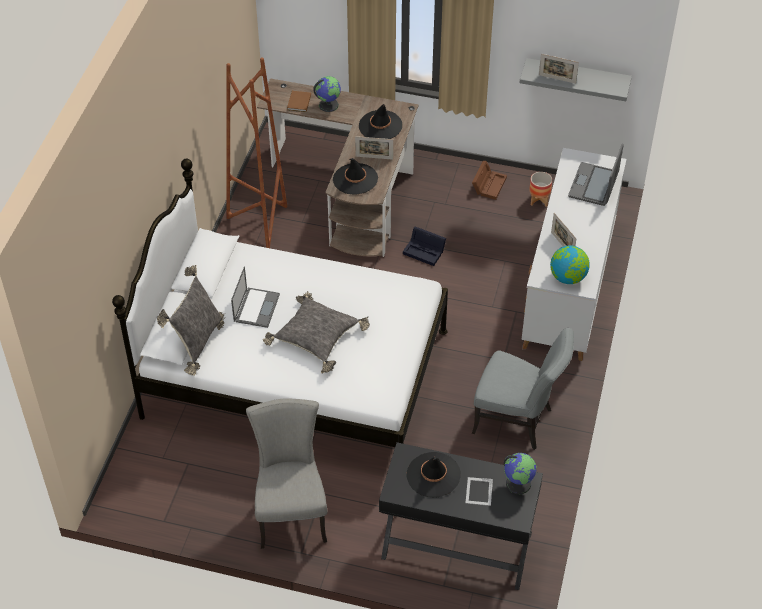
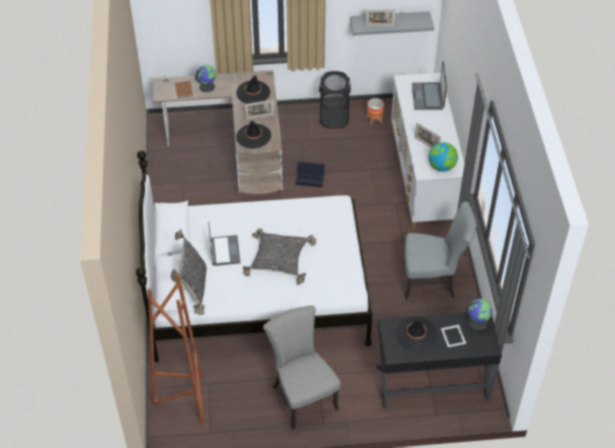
camera: 20 degrees left, 0 degrees up
(260, 224) = (179, 190): brown clothes rack -> brown clothes rack (185, 401)
(489, 184) = (334, 118): brown storage box -> black laundry basket

